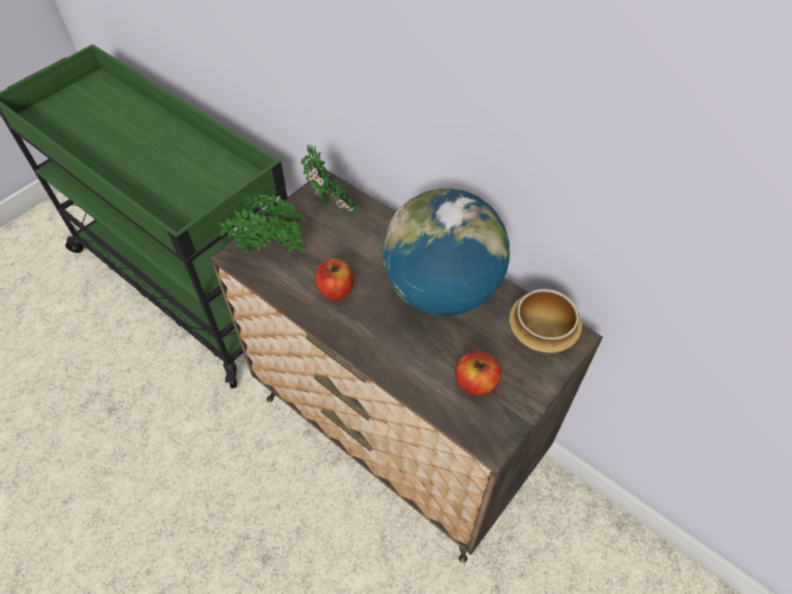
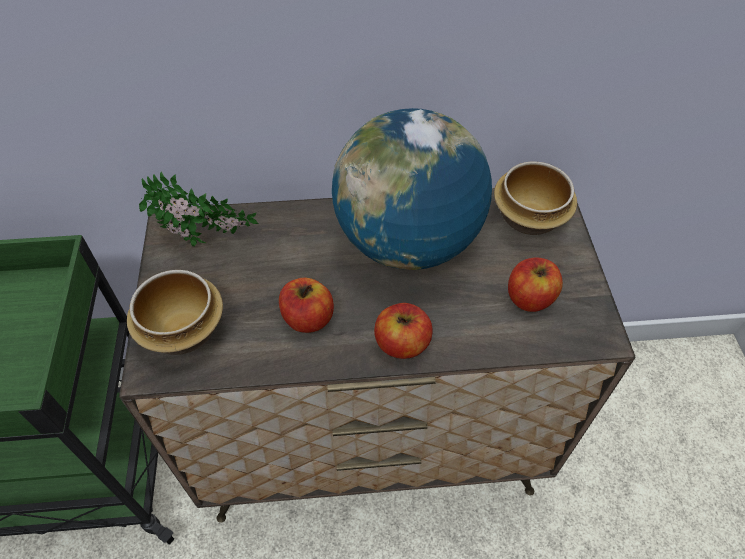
camera: 45 degrees left, 0 degrees up
(268, 248) = (182, 332): potted plant -> bowl
(368, 344) = (402, 343): none -> apple

